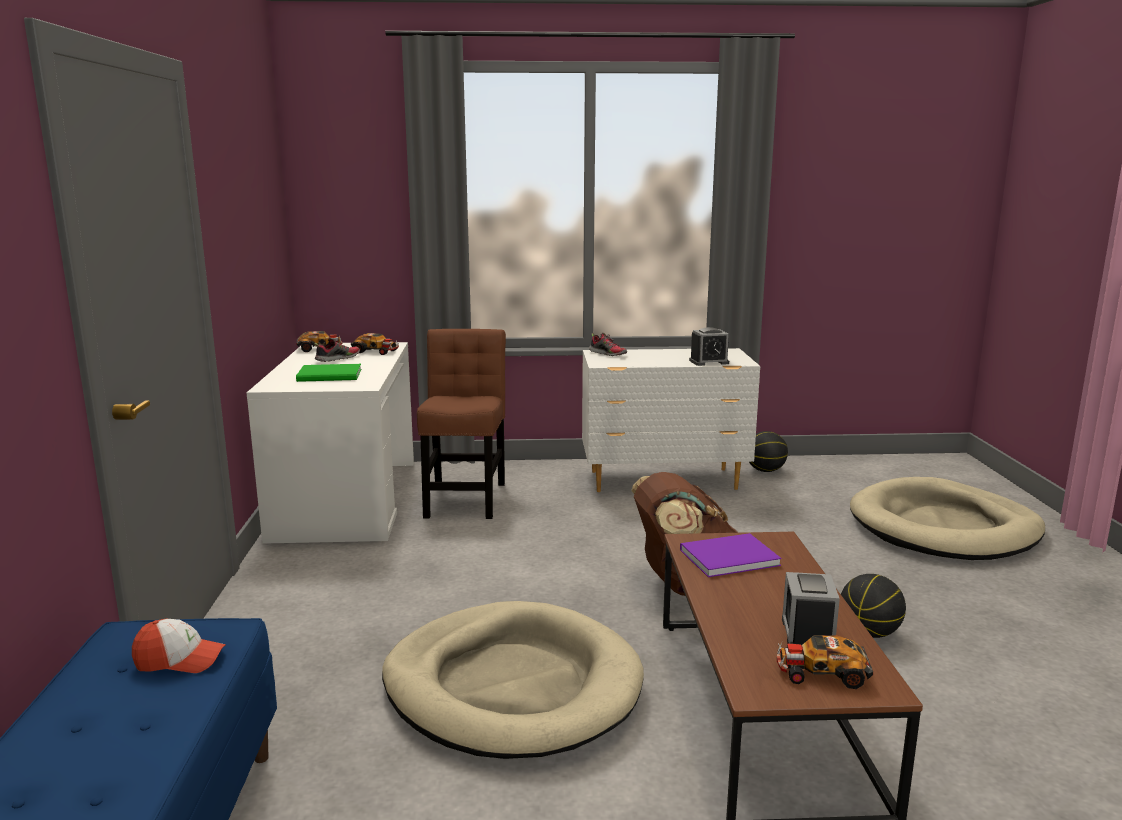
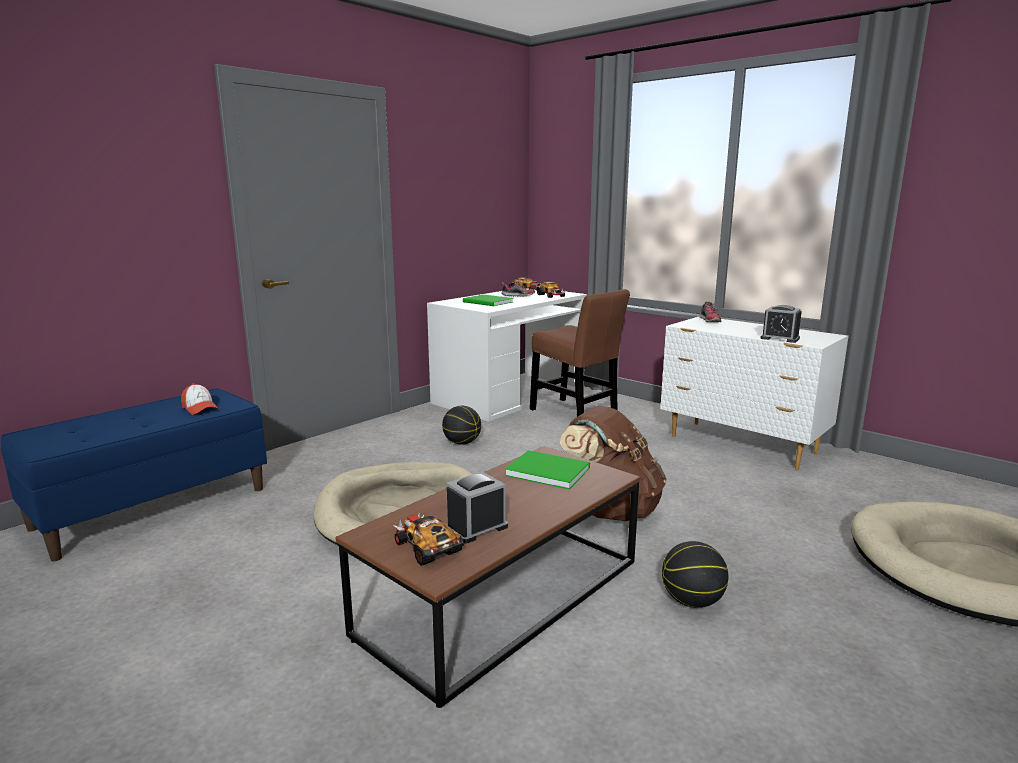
camera: 45 degrees right, 0 degrees up
(465, 497) = (576, 413): brown chair -> brown chair turned 90 degrees clockwise
(725, 557) = (546, 470): purple book -> green book
(765, 470) = (858, 466): basketball -> basketball (462, 443)

